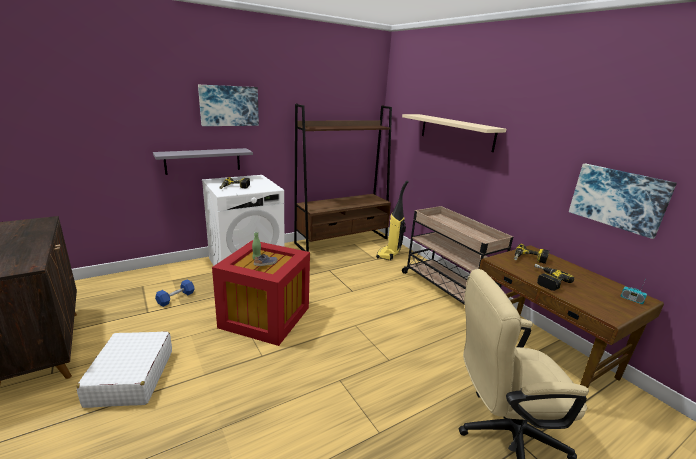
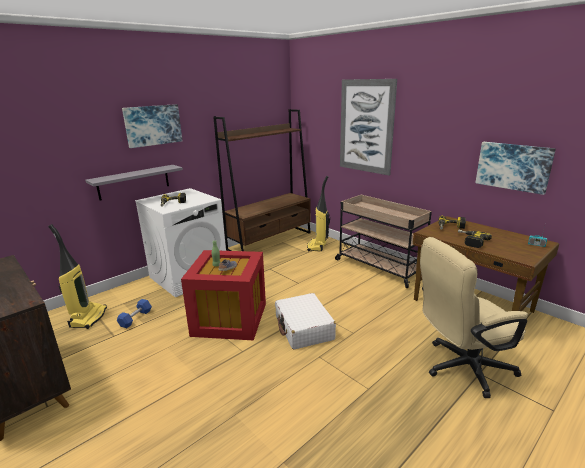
camera: 10 degrees left, 0 degrees up
(131, 377) = (129, 393): white suitcase -> white suitcase (304, 328)
(134, 288) = (88, 317): none -> vacuum cleaner
(456, 132) = (366, 126): beige shelf -> picture

